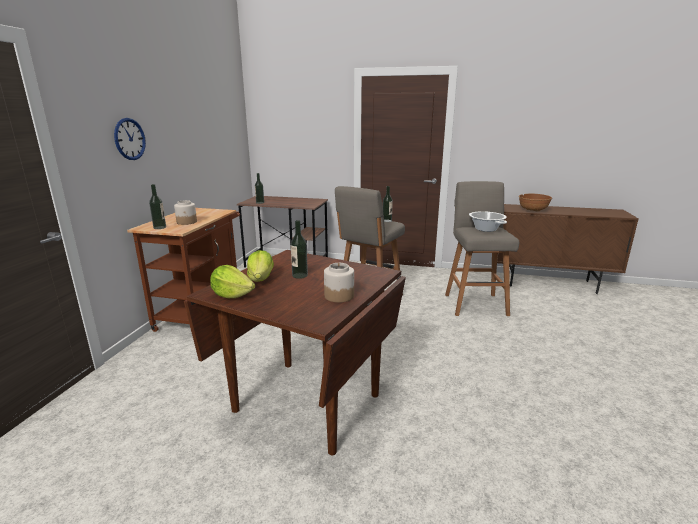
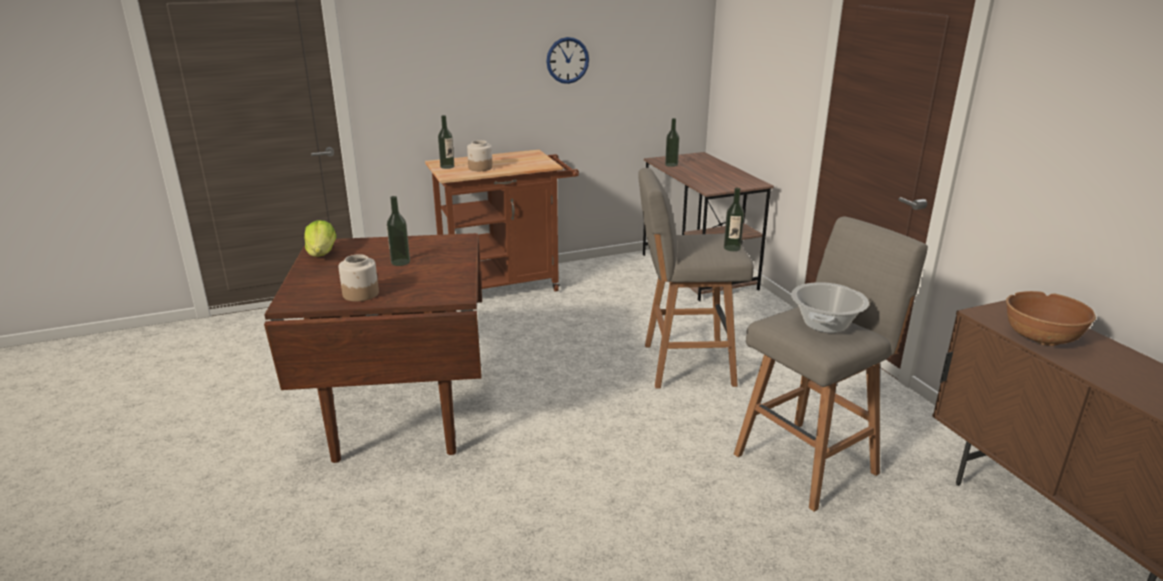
camera: 55 degrees right, 5 degrees up
(129, 139) = (448, 58): wall clock -> wall clock (567, 60)
(261, 279) = (373, 251): lettuce -> none

